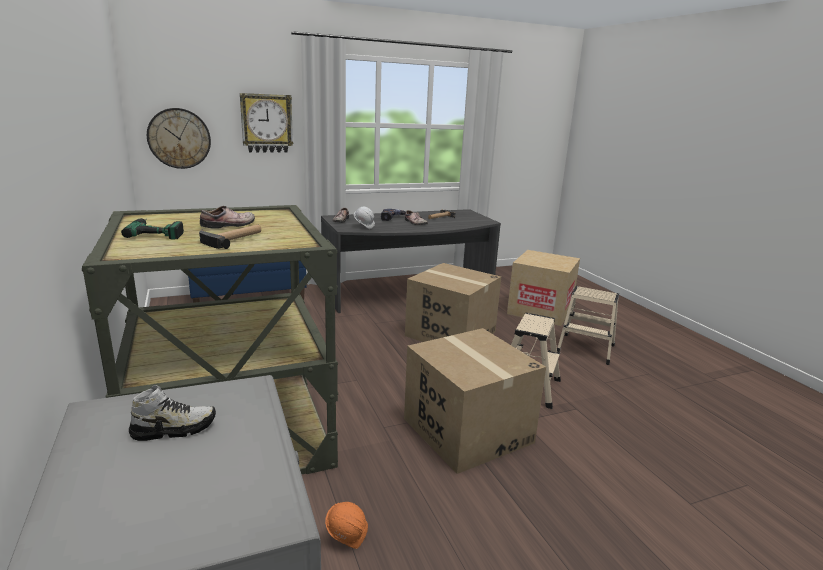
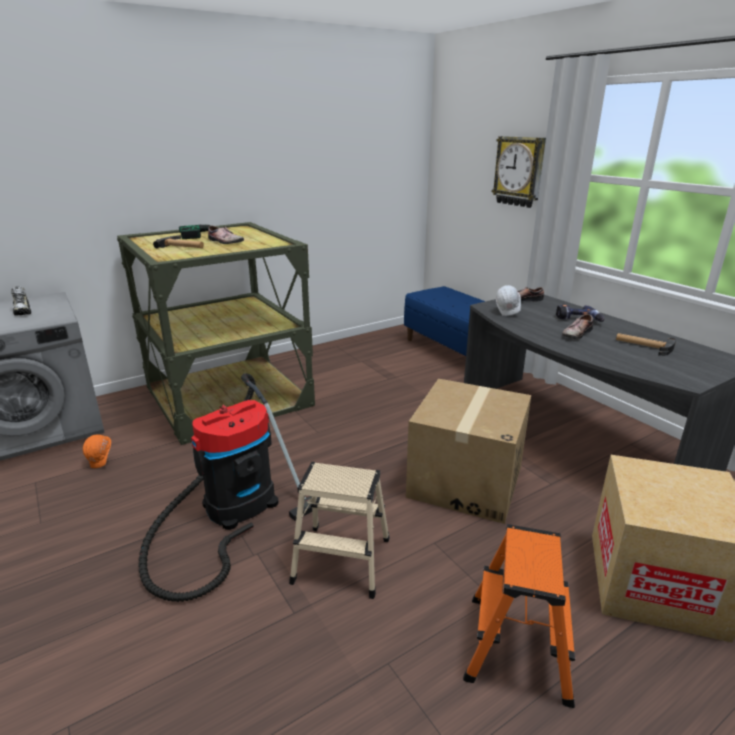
camera: 80 degrees right, 5 degrees up
(179, 138) = (455, 181): wall clock -> none
(467, 430) = (234, 510): cardboard box -> vacuum cleaner
(586, 348) = (518, 648): beige step ladder -> orange step ladder

